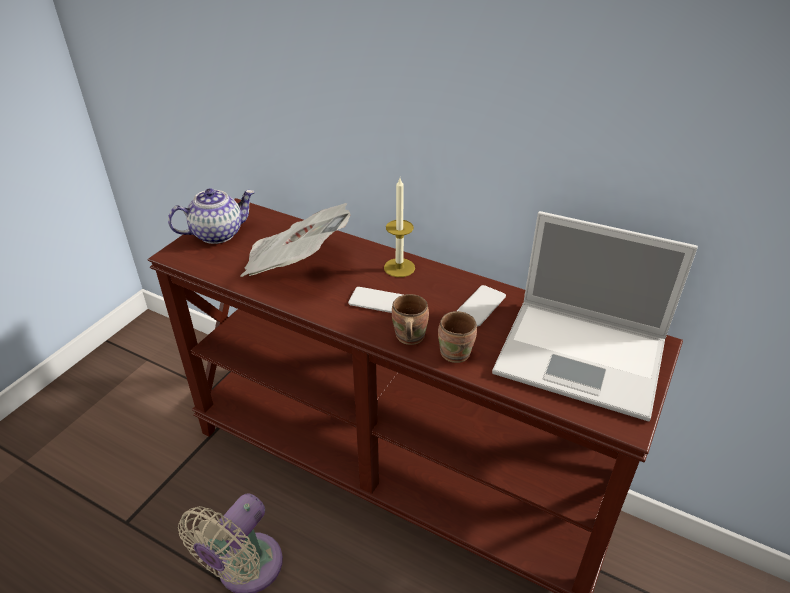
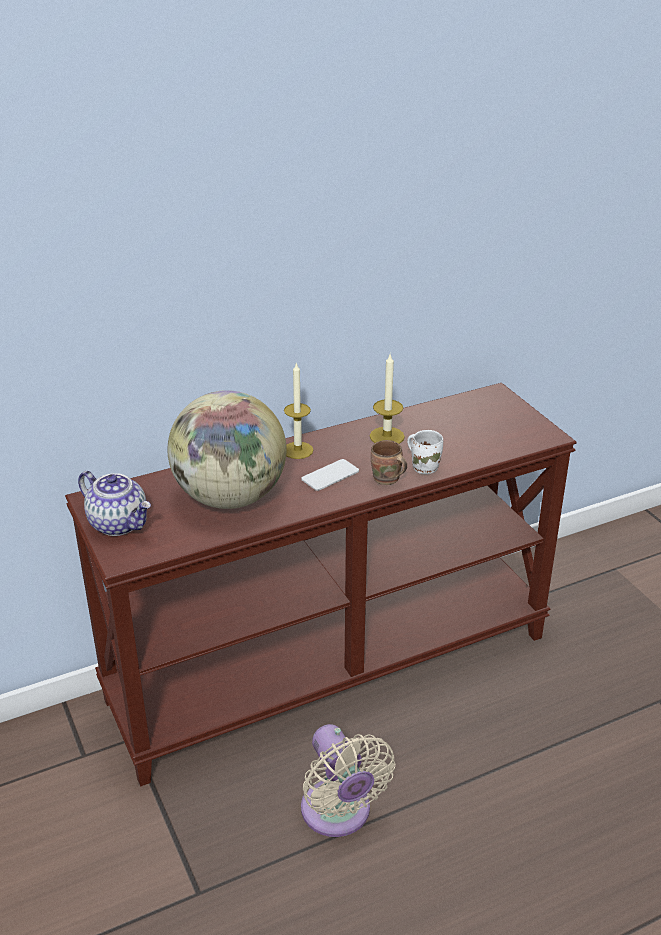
camera: 55 degrees left, 5 degrees down
(218, 233) = (119, 523): teapot -> teapot turned 120 degrees clockwise
(295, 265) = (229, 497): newspaper -> globe
(457, 352) = (424, 466): brown mug -> white mug
(480, 306) = (387, 436): phone -> candle
(584, 357) = (481, 422): laptop -> none

